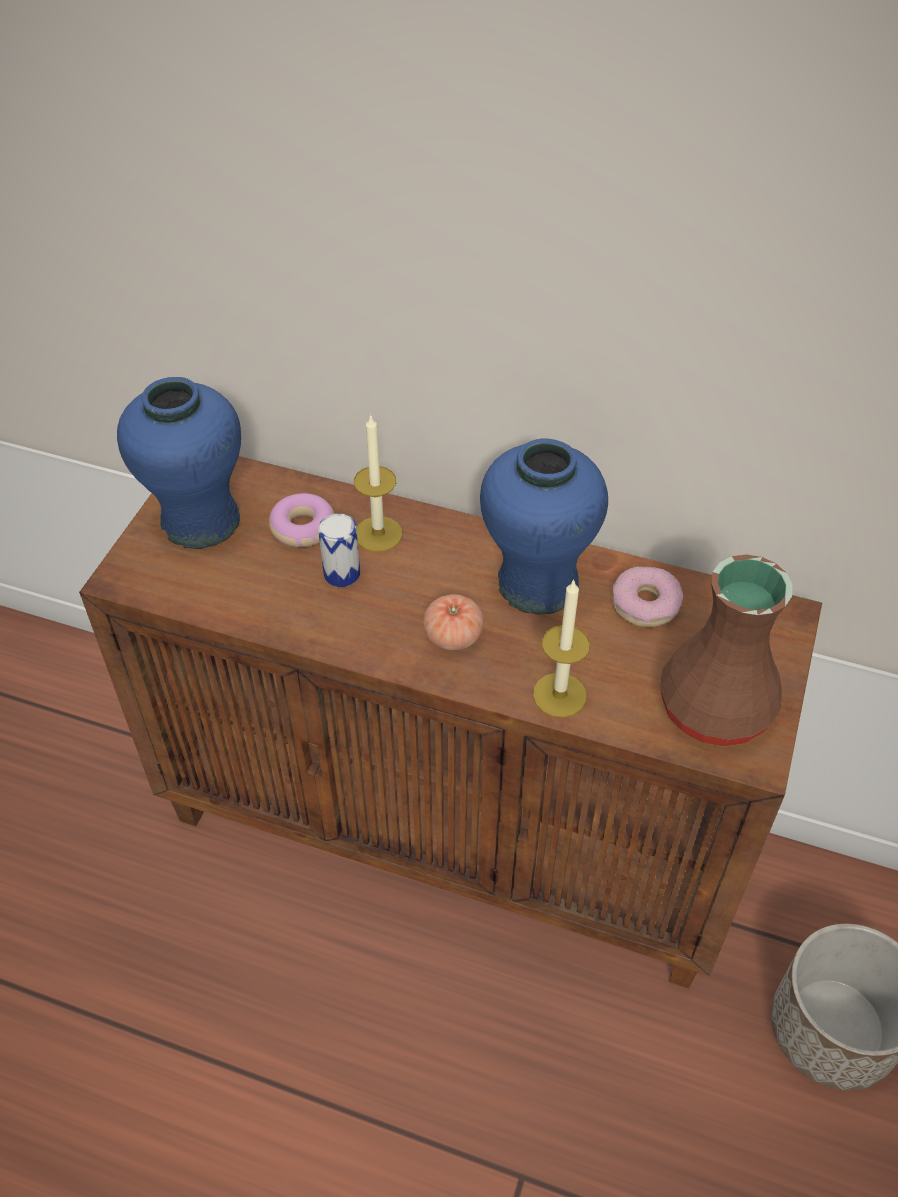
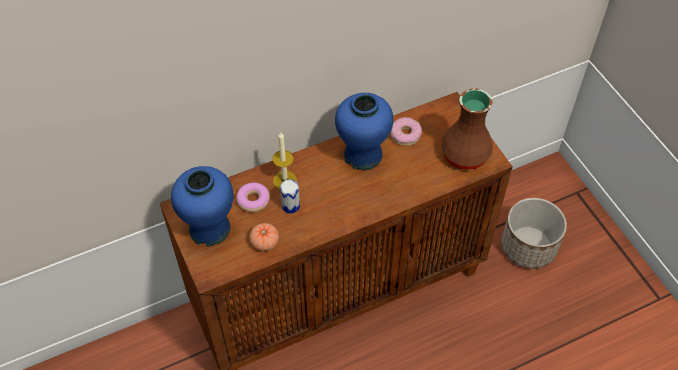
camera: 45 degrees left, 5 degrees up
(453, 636) = (357, 197): tomato -> tomato (265, 242)
(559, 695) = (415, 189): candle -> none

